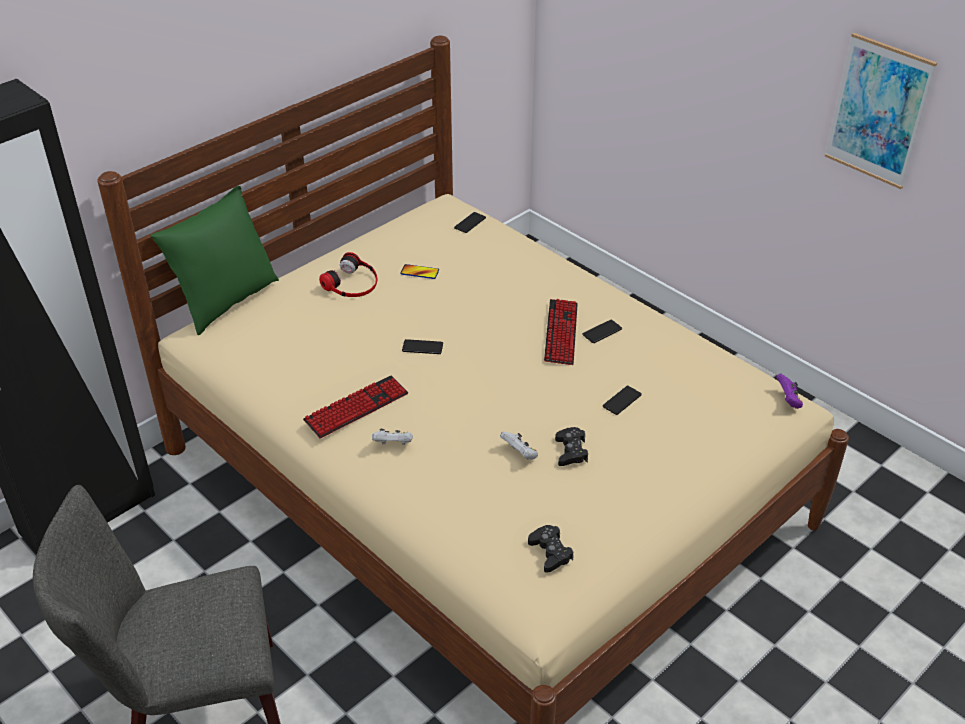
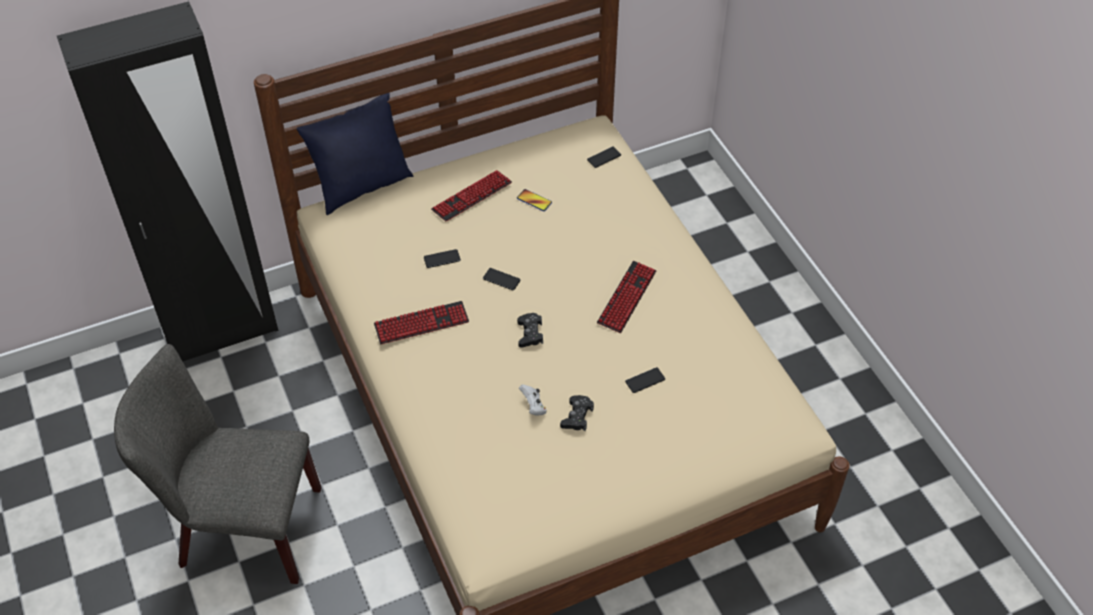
camera: 20 degrees right, 10 degrees up
(226, 302) = (362, 187): green pillow -> blue pillow
(352, 283) = (472, 197): headphones -> keyboard
(393, 445) = (436, 367): white game controller -> none
(550, 552) = (515, 502): black game controller -> black game controller (530, 333)
(602, 332) = (663, 306): phone -> phone (442, 259)
(788, 400) = (795, 422): purple game controller -> none
(878, 111) = (966, 176): picture -> none

